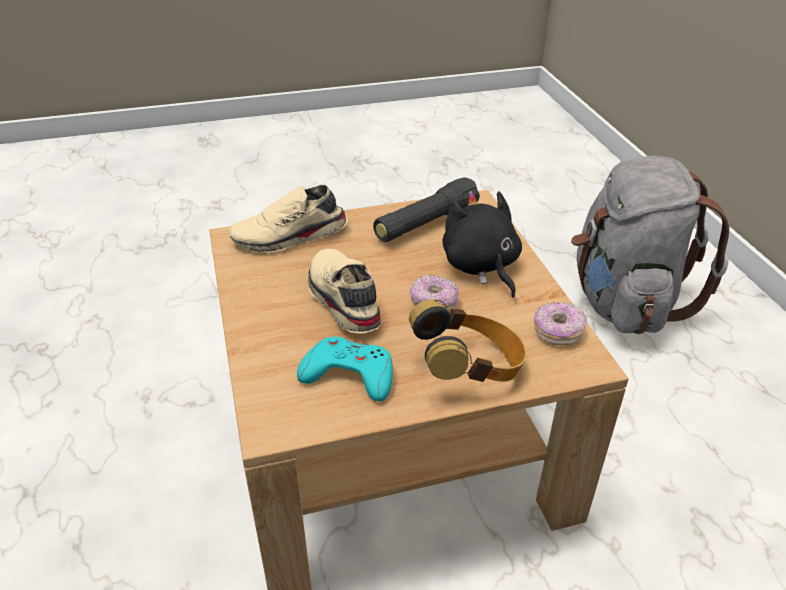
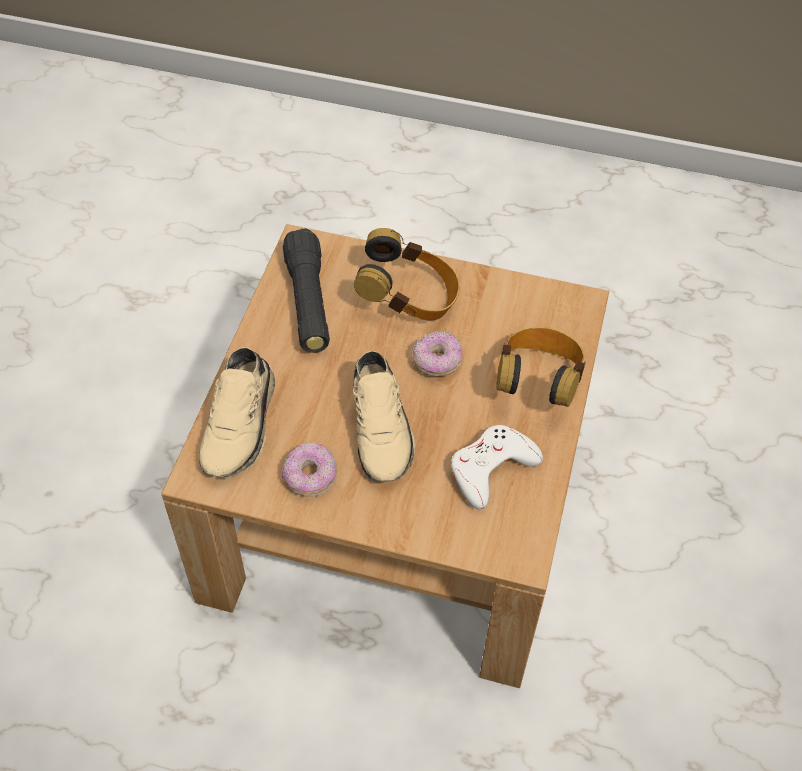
camera: 60 degrees left, 15 degrees up
(341, 300) = (382, 428): beige shoe -> beige shoe turned 105 degrees counterclockwise
(349, 374) = (491, 469): turquoise game controller -> white game controller
(481, 266) = (409, 299): black plush toy -> headphones
(557, 332) = (532, 300): donut -> donut (310, 477)
(624, 302) = (364, 222): grey backpack -> none

